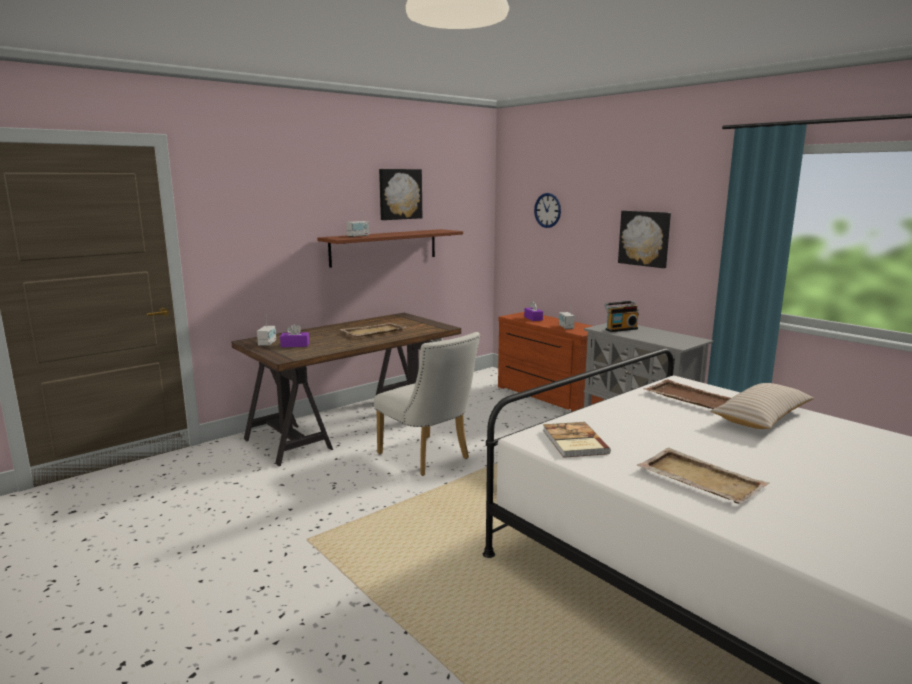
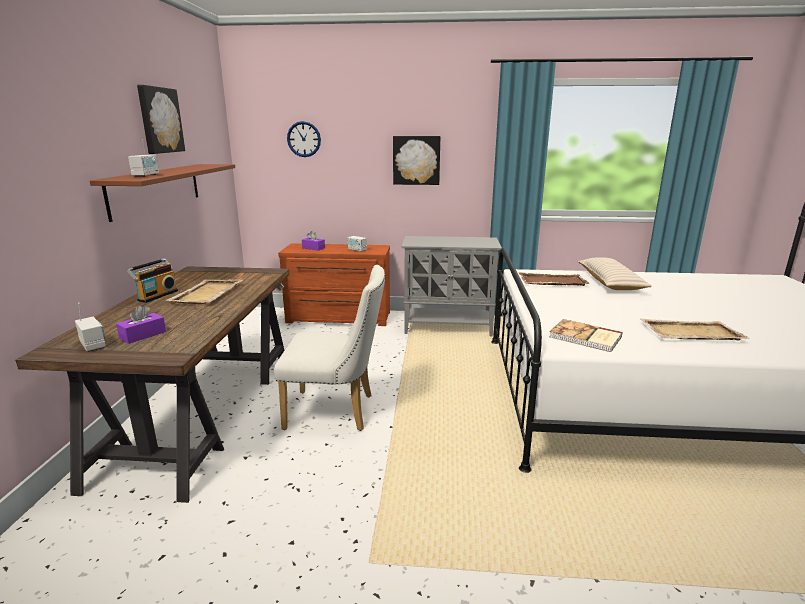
camera: 45 degrees left, 5 degrees up
(620, 329) = (427, 241): radio -> radio (157, 295)

